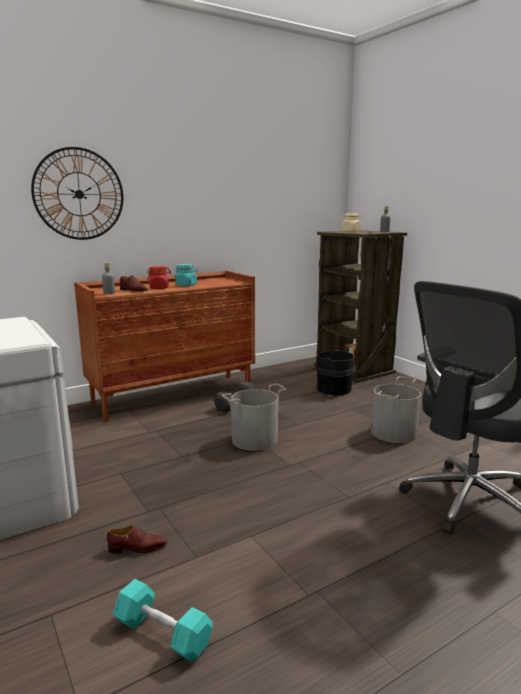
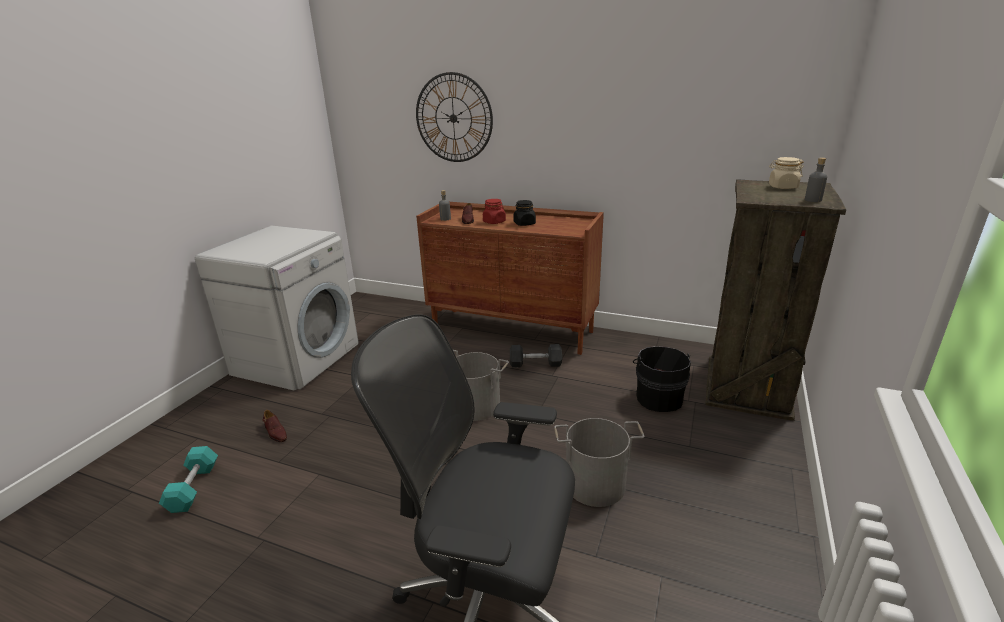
camera: 55 degrees right, 10 degrees up
(186, 285) = (524, 224): turquoise jar -> black jar

